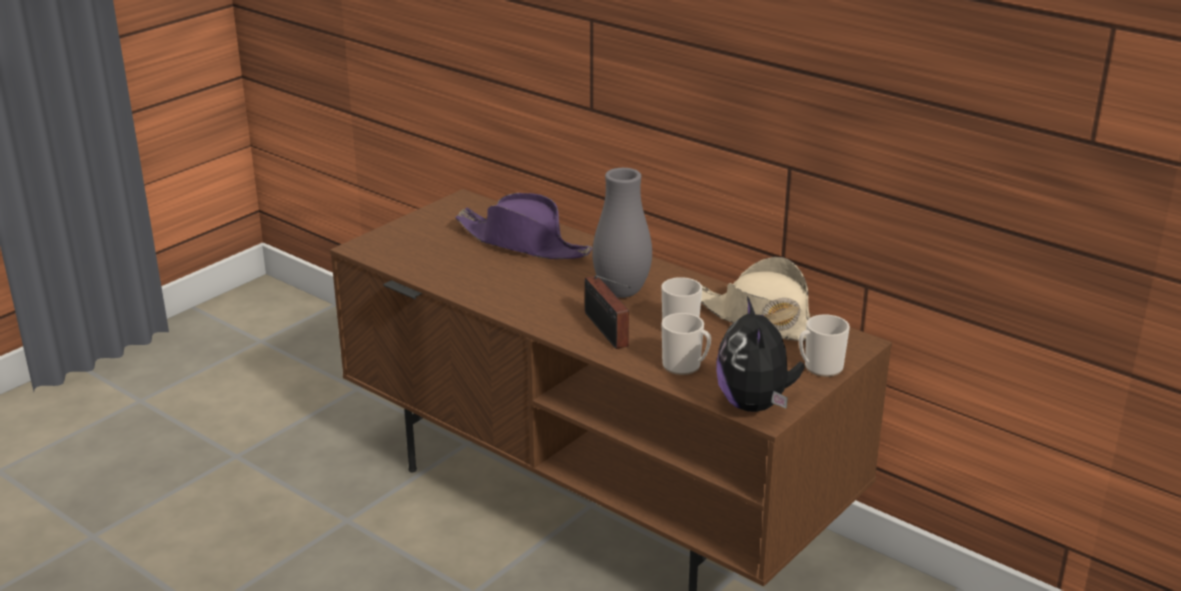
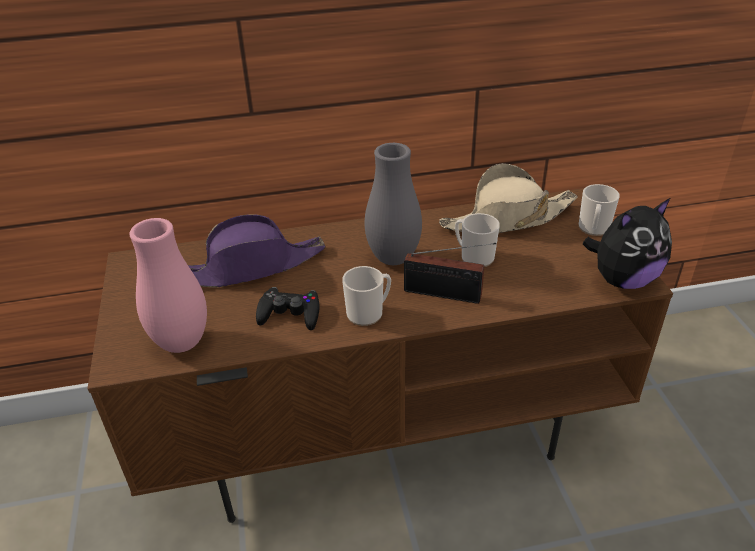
camera: 50 degrees left, 10 degrees up
(409, 257) = (181, 342): none -> pink vase
(492, 280) = (290, 314): none -> black game controller
(685, 366) = (538, 283): mug -> mug (368, 313)
(755, 405) = (622, 279): plush toy -> plush toy turned 60 degrees counterclockwise

